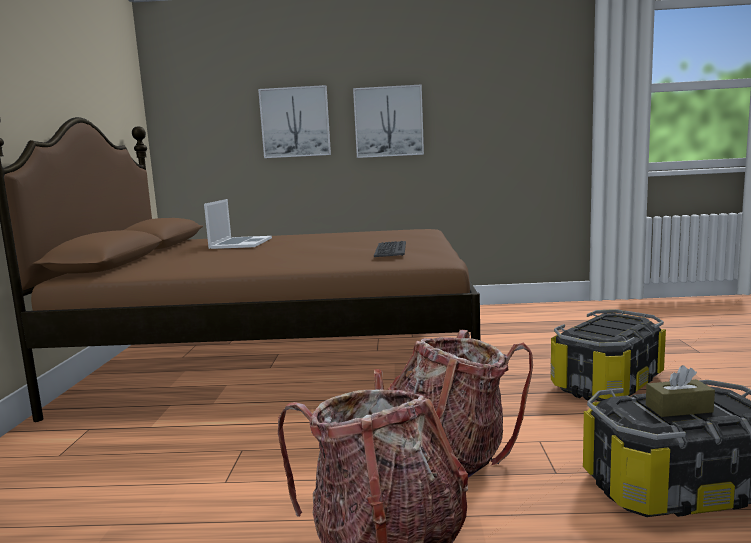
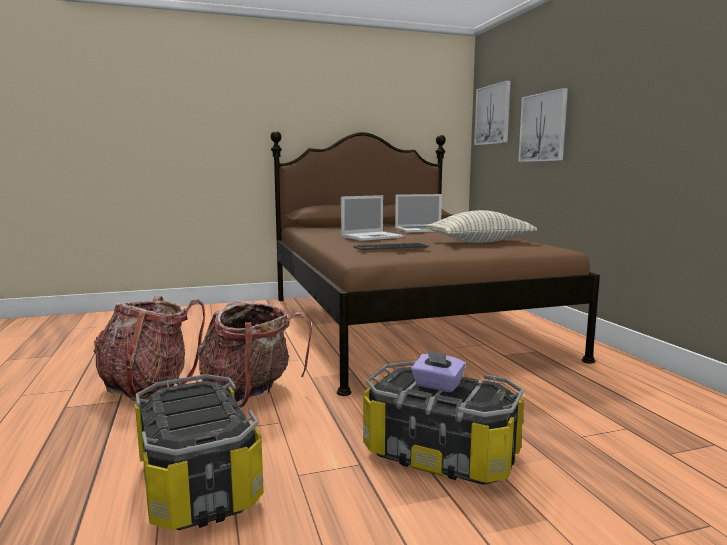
camera: 70 degrees right, 0 degrees up
(284, 253) = (373, 237): none -> laptop
(362, 237) = (479, 242): none -> pillow
(388, 122) = (611, 124): picture -> picture (493, 114)
(606, 328) = (437, 385): none -> purple tissue box
(678, 408) = (192, 407): brown tissue box -> none

